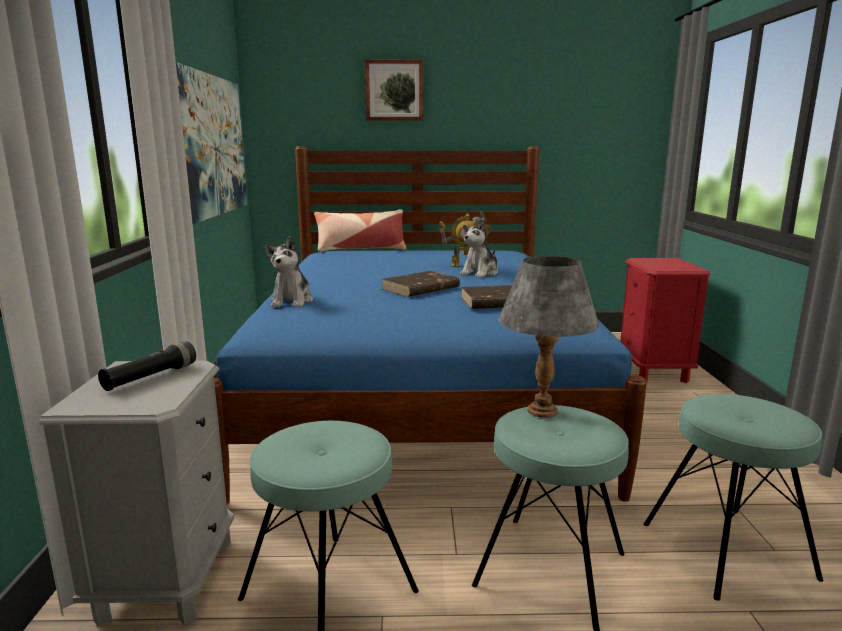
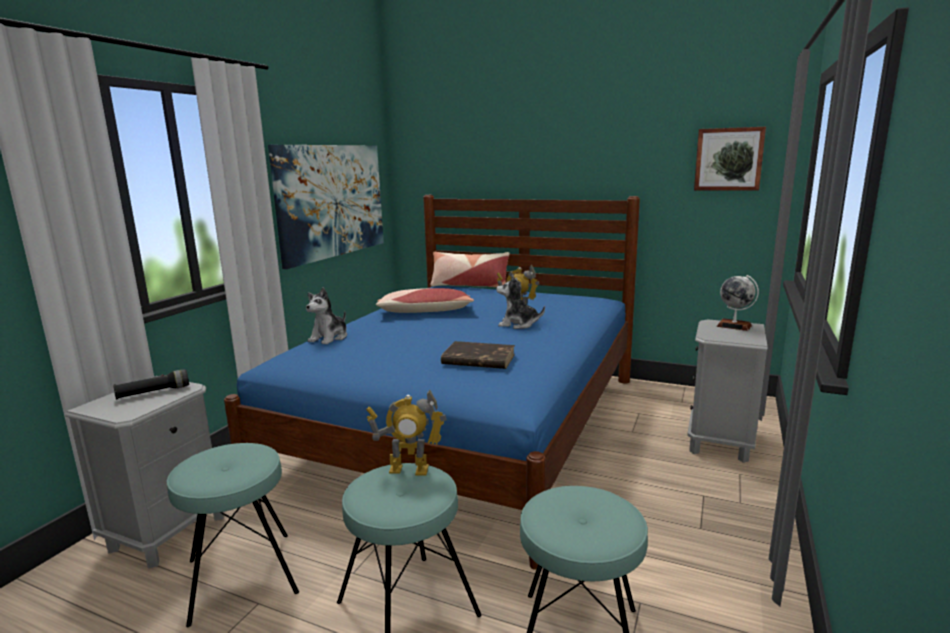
camera: 25 degrees right, 0 degrees up
(361, 271) = (424, 312): none -> pillow
(394, 90) = (507, 144): picture -> picture (728, 159)
(420, 288) = (438, 336): brown book -> none
(480, 273) = (518, 324): plush toy -> plush toy turned 45 degrees clockwise
(542, 410) = (409, 469): grey table lamp -> toy robot
(653, 371) = (720, 442): red nightstand -> grey nightstand
(660, 260) = (734, 326): none -> globe

